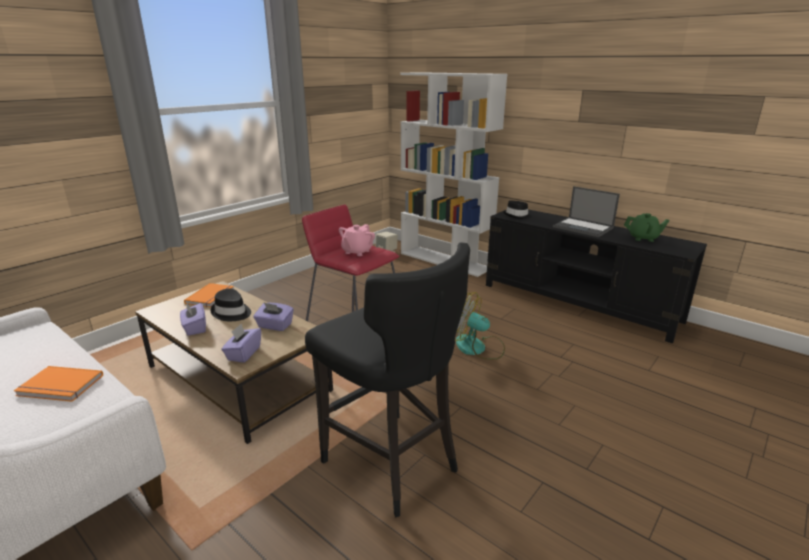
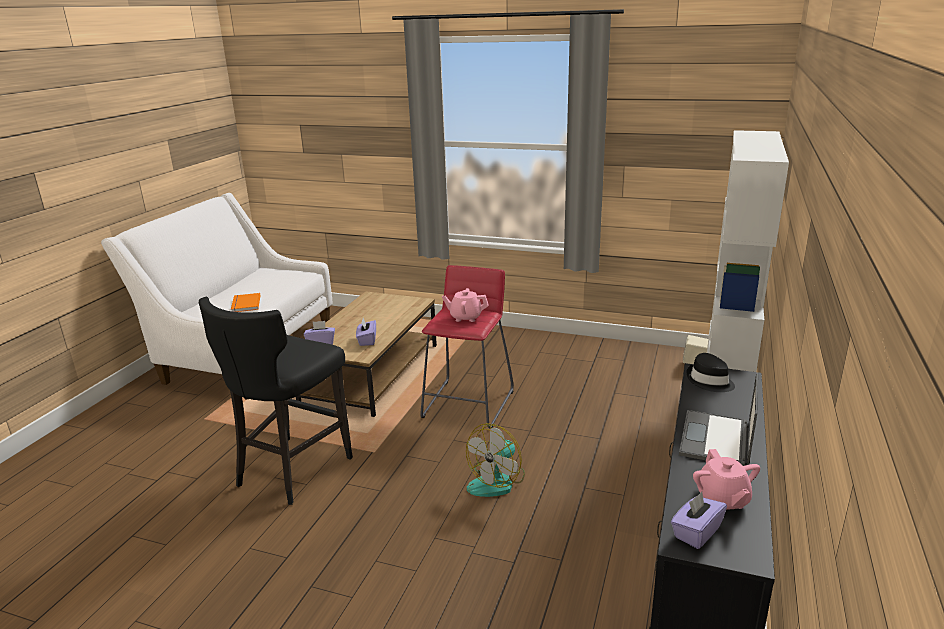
camera: 70 degrees right, 0 degrees up
(195, 328) = (350, 316): purple tissue box -> purple tissue box (696, 532)
(211, 296) = (402, 304): orange book -> none
(231, 312) = (380, 319): black hat -> none
(477, 348) = (497, 481): fan -> fan turned 150 degrees counterclockwise
(643, 238) = (722, 500): green teapot -> pink teapot

